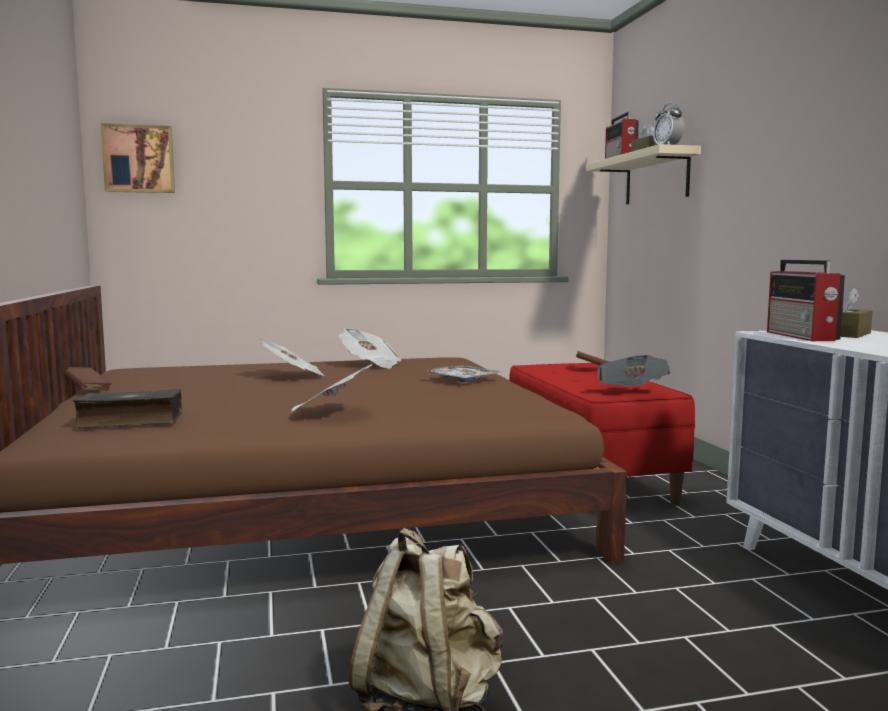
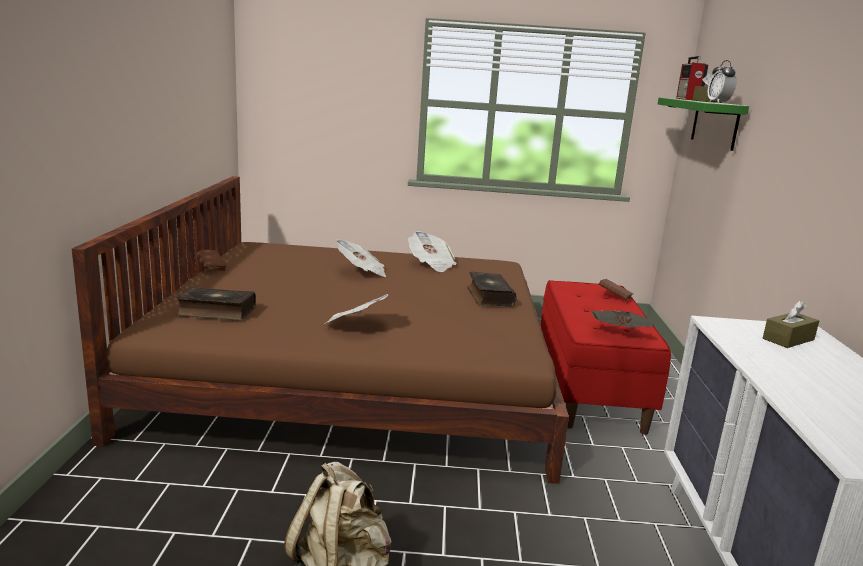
camera: 15 degrees right, 10 degrees up
(139, 159) = (276, 74): picture -> none
(463, 380) = (489, 297): tray -> book
(656, 178) = (715, 123): beige shelf -> green shelf
(802, 336) = (737, 337): radio -> none

